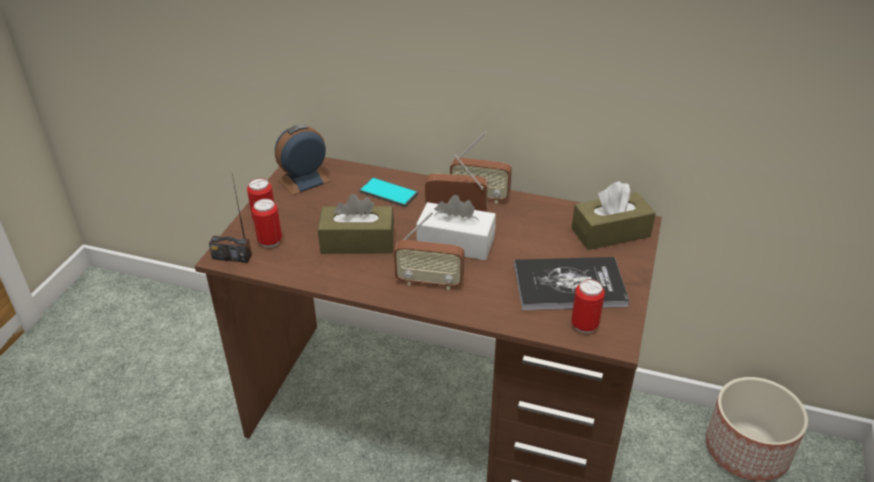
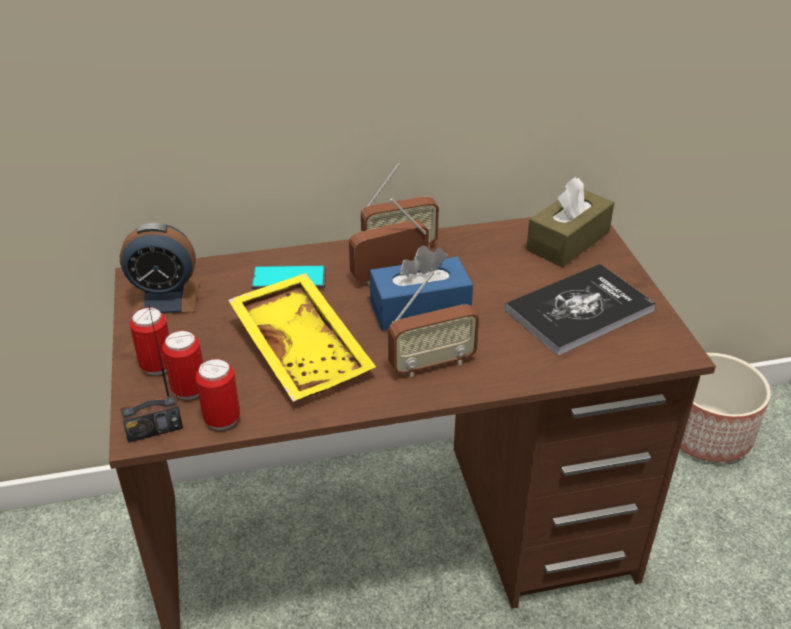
camera: 30 degrees left, 0 degrees up
(304, 180) = (166, 298): alarm clock -> alarm clock turned 120 degrees counterclockwise
(357, 242) = (304, 349): brown tissue box -> yellow tray
(455, 243) = (420, 309): white tissue box -> blue tissue box
(584, 325) = (633, 347): can -> can (222, 419)

